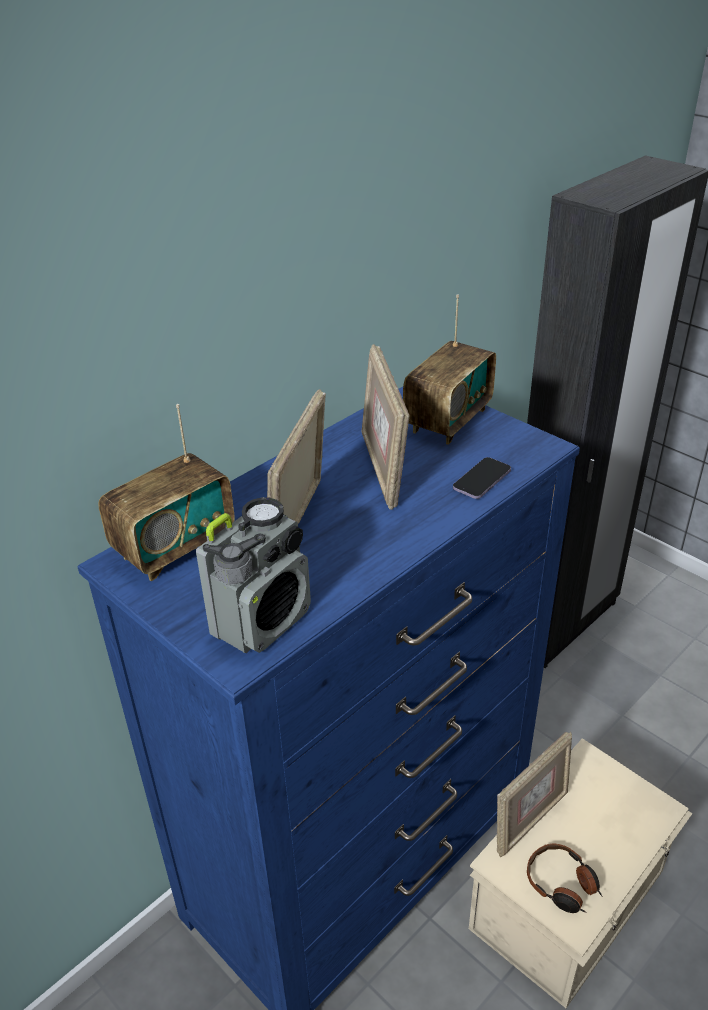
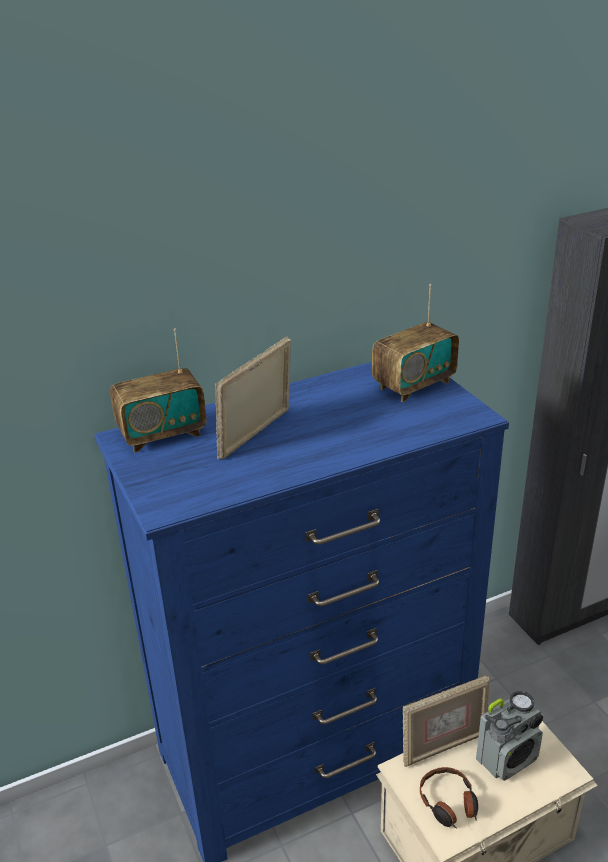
camera: 20 degrees right, 5 degrees down
(262, 621) = (192, 491): radio -> radio (507, 758)
(383, 469) = (340, 411): picture frame -> none
(482, 480) = (411, 431): phone -> none

